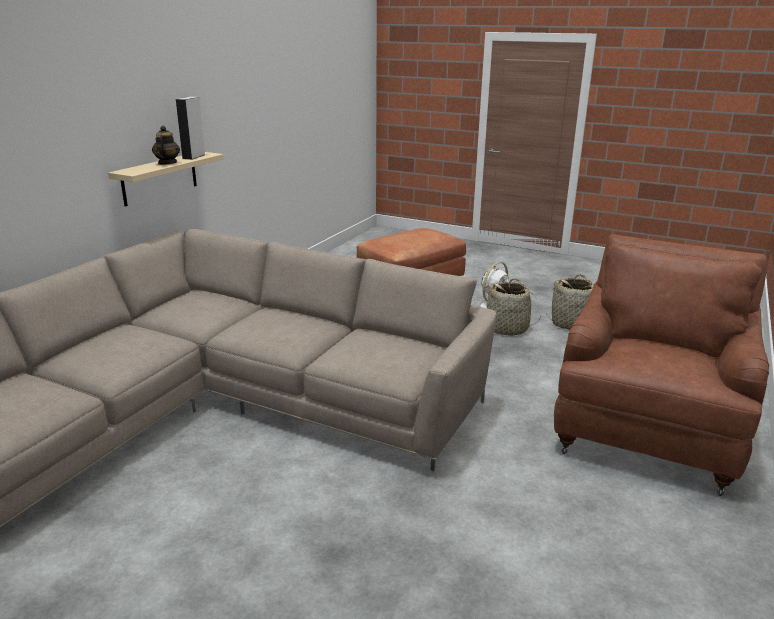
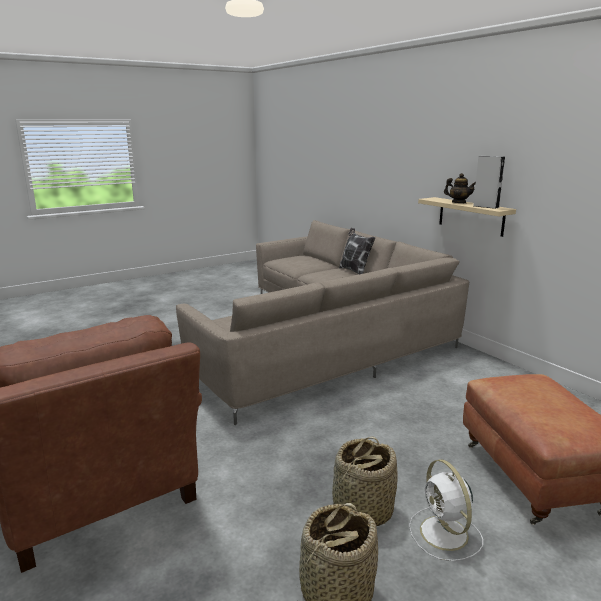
camera: 120 degrees right, 5 degrees down
(83, 341) = (355, 271): none -> pillow

